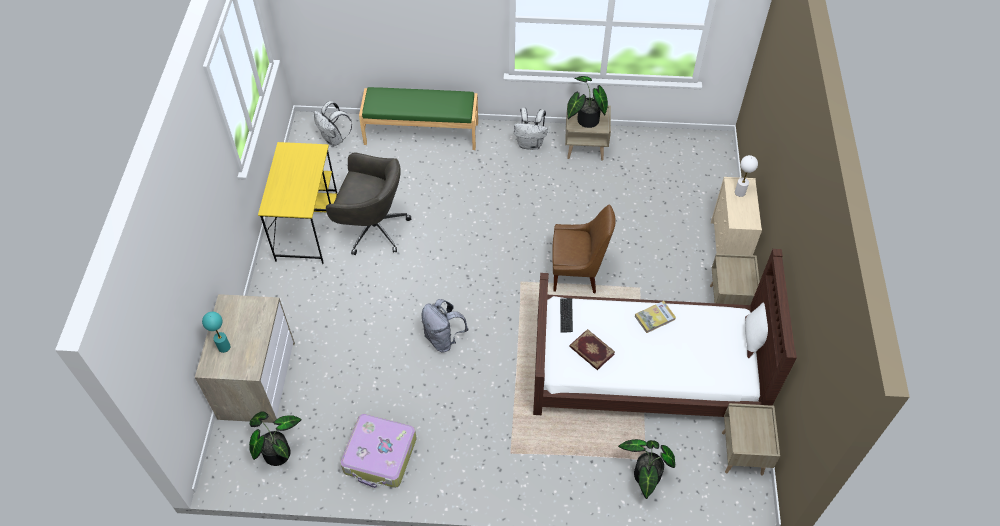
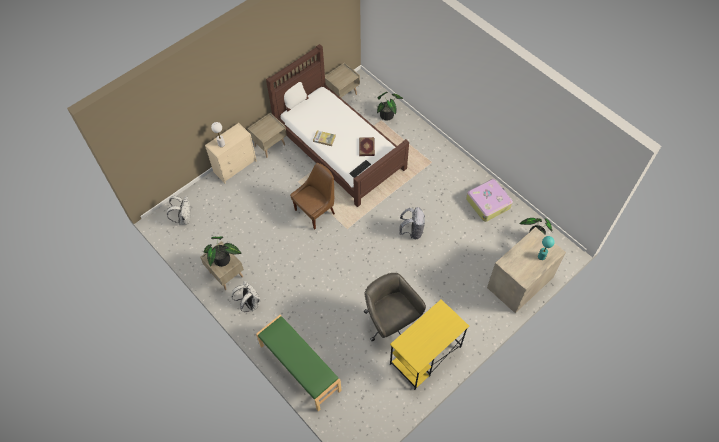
camera: 135 degrees left, 5 degrees up
(334, 139) = (355, 411): white backpack -> white backpack (184, 218)
(577, 273) = (316, 211): brown chair -> brown chair turned 90 degrees clockwise

